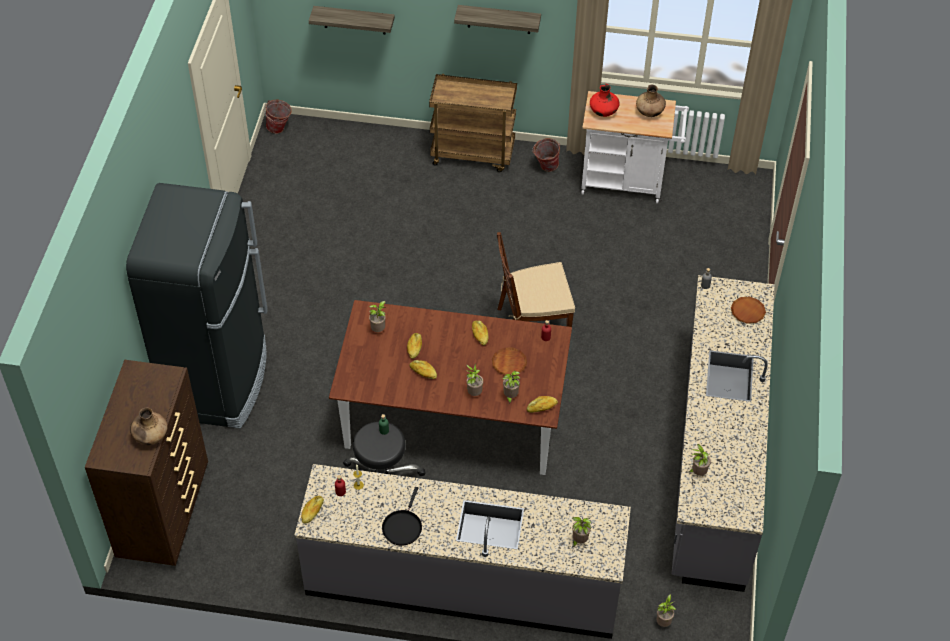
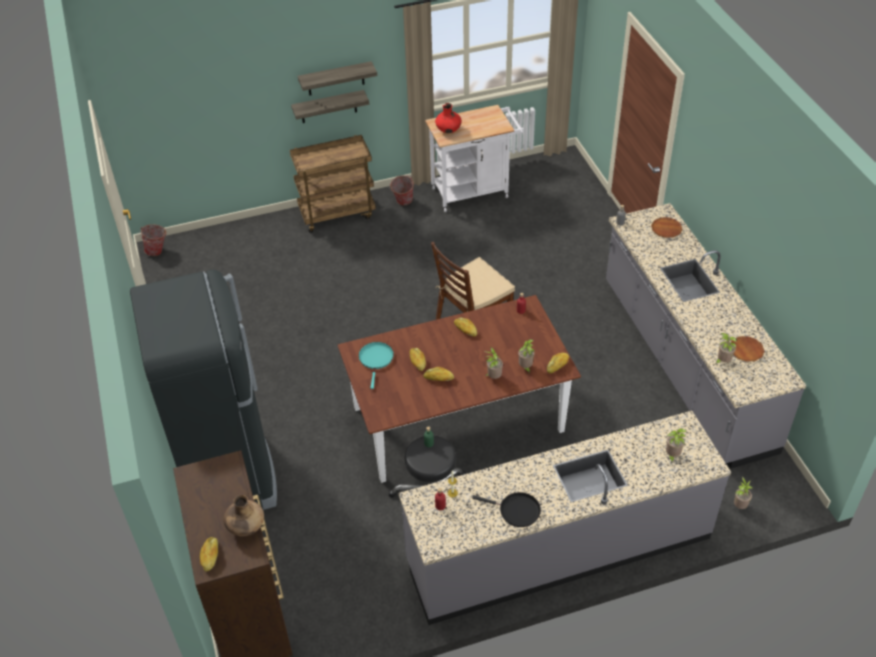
camera: 25 degrees left, 5 degrees down
(312, 511) = (427, 534): bread -> bread (210, 556)
(354, 20) = (205, 122): shelf -> shelf (328, 107)
(379, 330) = (376, 359): potted plant -> turquoise frying pan
(402, 526) = (516, 511): black frying pan -> black frying pan turned 60 degrees counterclockwise
(509, 363) = (505, 342): brown plate -> brown plate (746, 350)
(649, 112) = (484, 118): brown vase -> none

